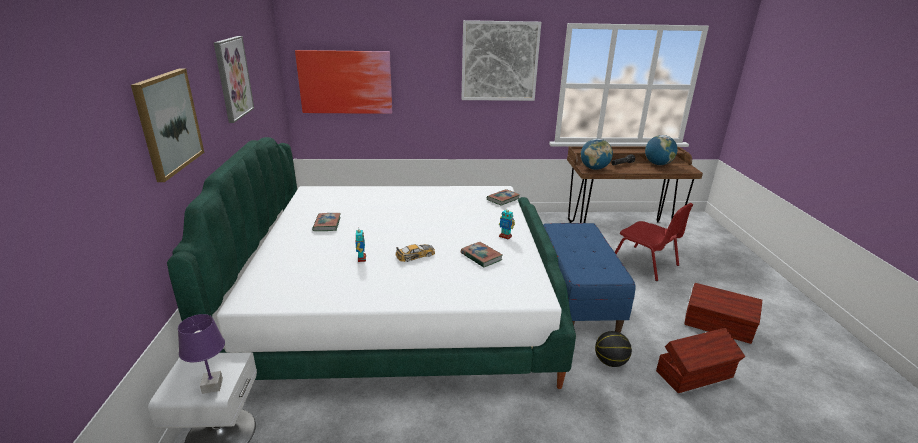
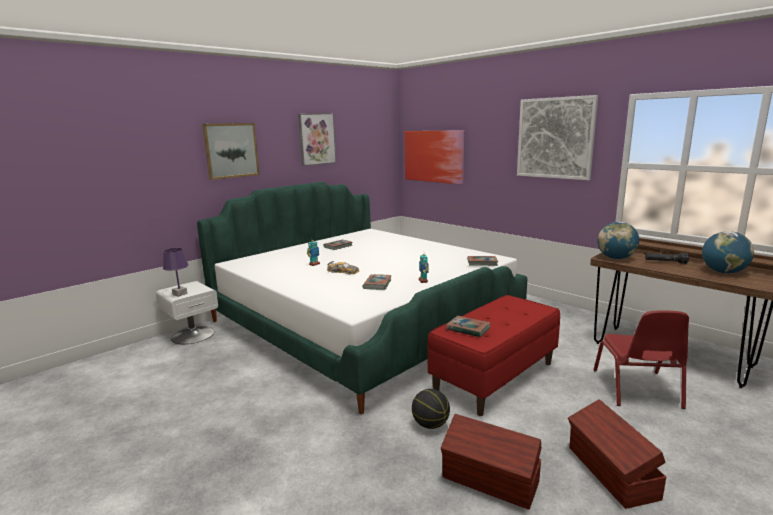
camera: 50 degrees right, 10 degrees down
(576, 298) = (494, 377): blue bench -> red bench
(588, 268) = (468, 329): none -> book

